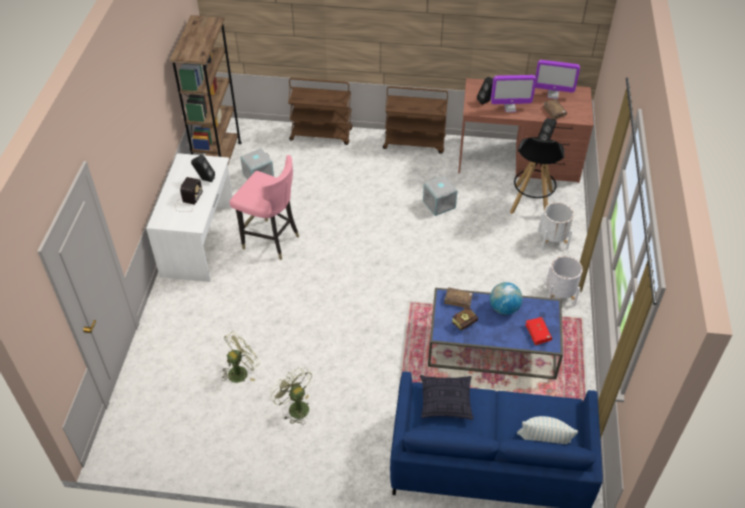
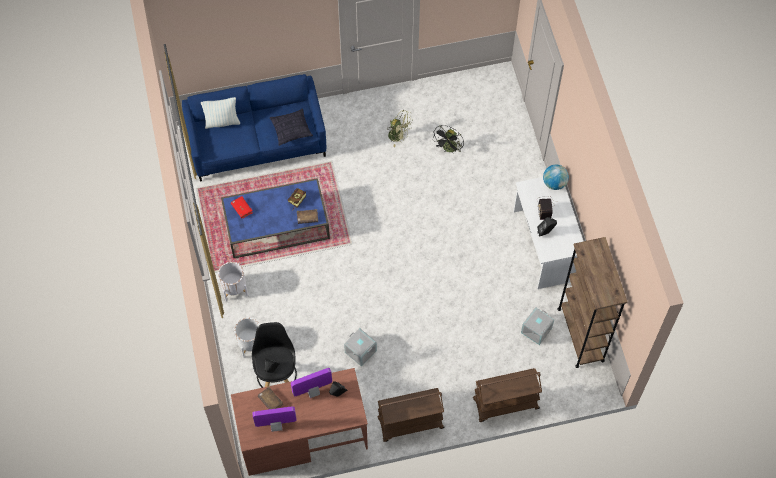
camera: 160 degrees right, 15 degrees up
(241, 371) = (449, 149): green fan -> black fan
(270, 240) = (487, 264): pink chair -> none
(504, 308) = (271, 222): globe -> globe (554, 183)

